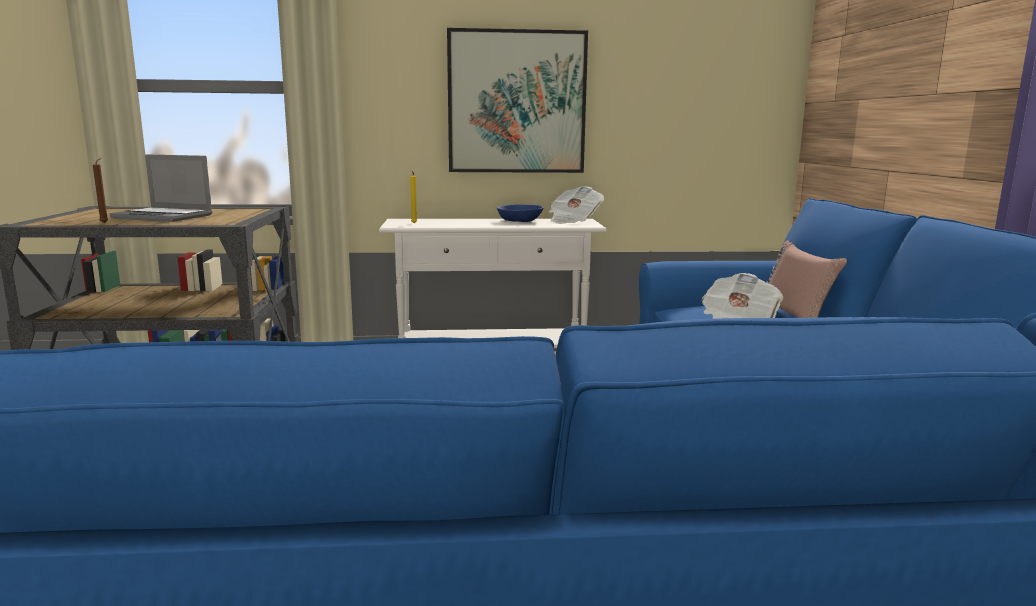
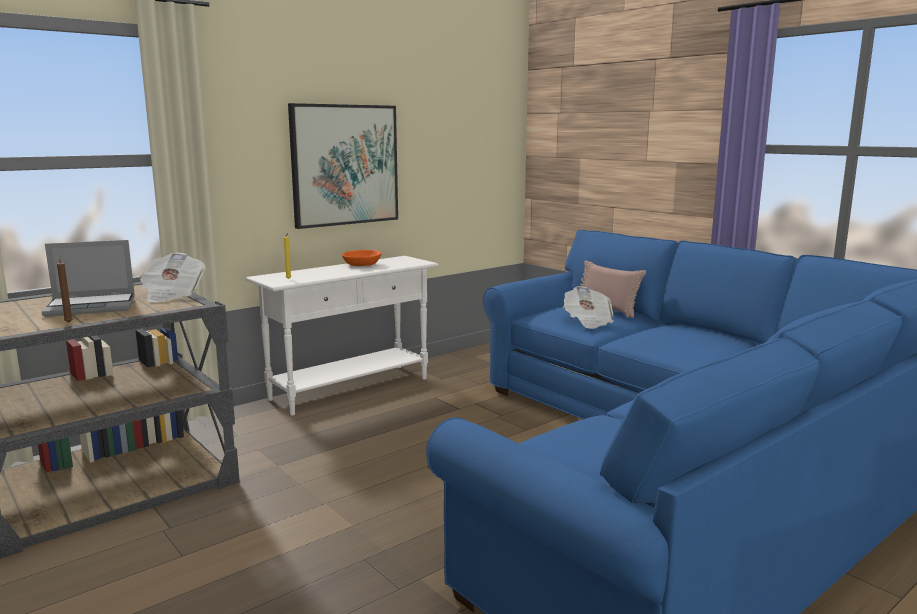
camera: 35 degrees left, 0 degrees up
(520, 220) = (362, 264): blue bowl -> orange bowl
(573, 221) = (400, 260): newspaper -> newspaper (172, 295)

